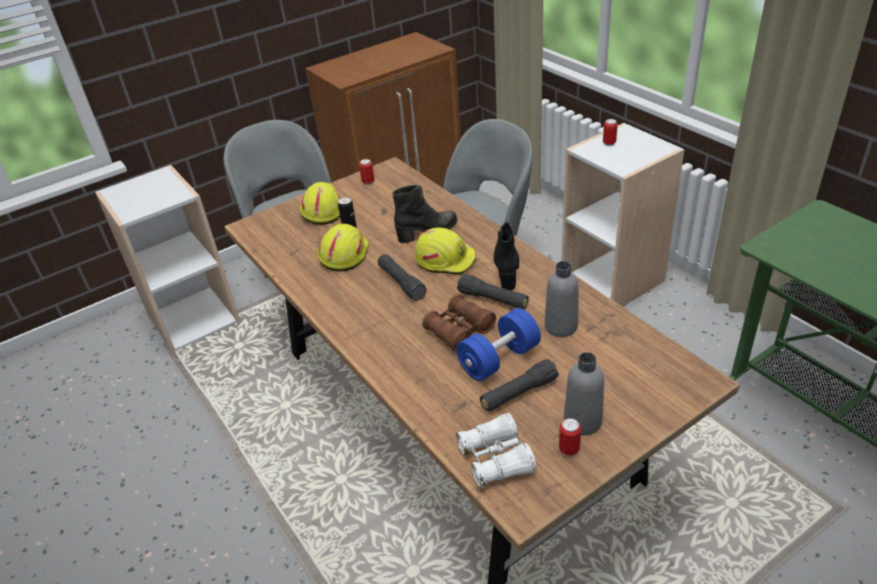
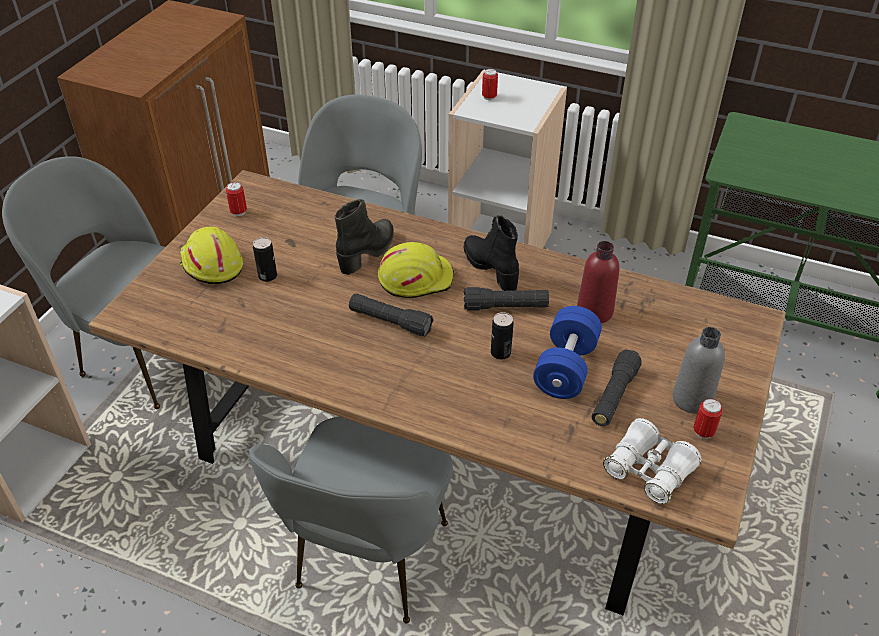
camera: 35 degrees left, 5 degrees up
(342, 470) = (367, 566): none -> grey chair
(343, 254) = (290, 310): yellow hard hat -> none
(459, 331) = (500, 353): brown binoculars -> can
(561, 326) = (594, 311): grey bottle -> red bottle

